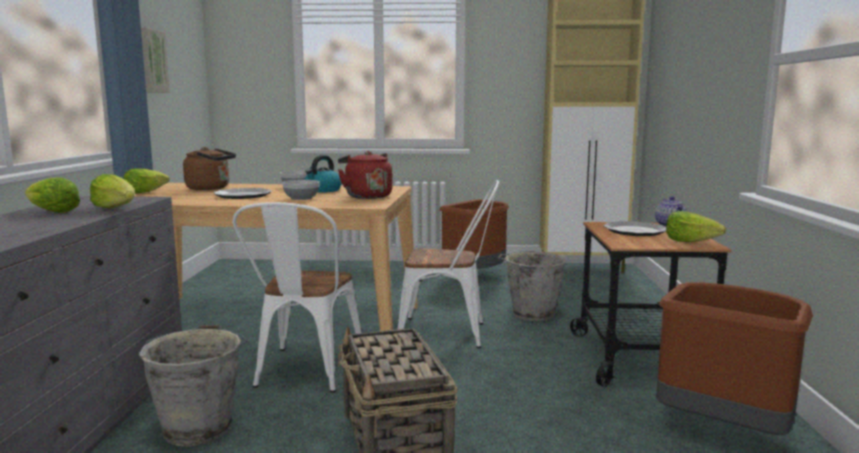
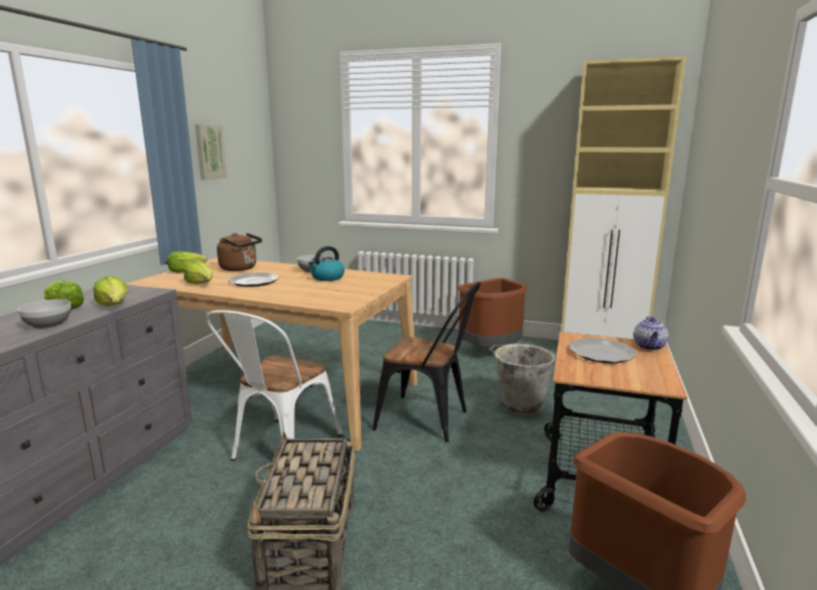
camera: 15 degrees right, 5 degrees up
(199, 428) = (165, 499): grey bucket -> none
(301, 198) = (296, 289): bowl -> bowl (47, 324)
(366, 196) = (355, 290): red kettle -> none
(450, 333) = (429, 420): white chair -> black chair
(691, 241) = (650, 378): lettuce -> lettuce (201, 284)

